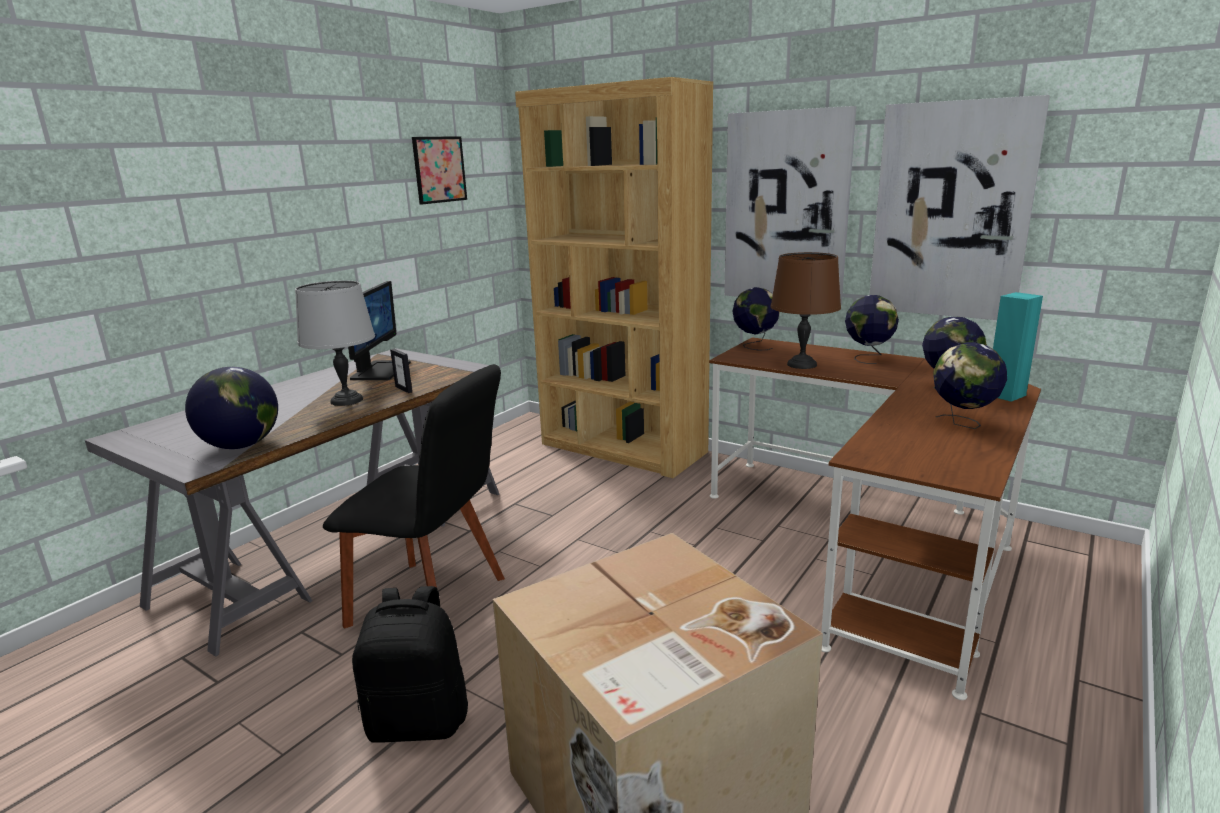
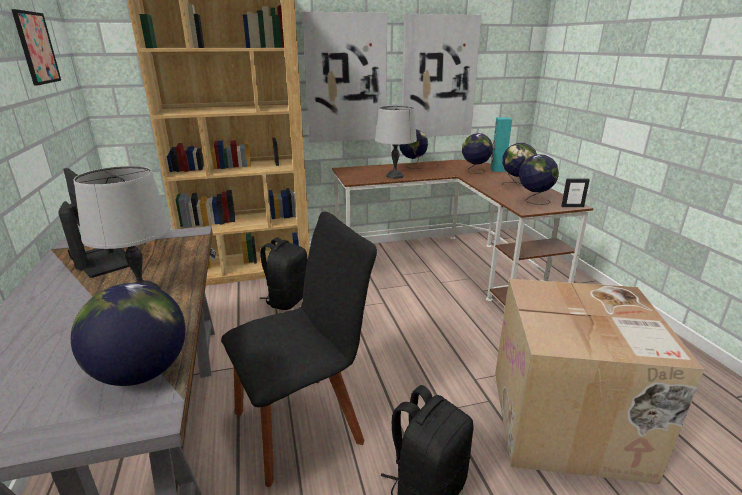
camera: 50 degrees left, 5 degrees up
(404, 389) = (176, 265): picture frame -> picture frame (572, 206)
(604, 493) = (287, 299): none -> black backpack
(754, 345) = (346, 172): globe -> globe (533, 201)
(801, 364) = (394, 176): brown table lamp -> grey table lamp

